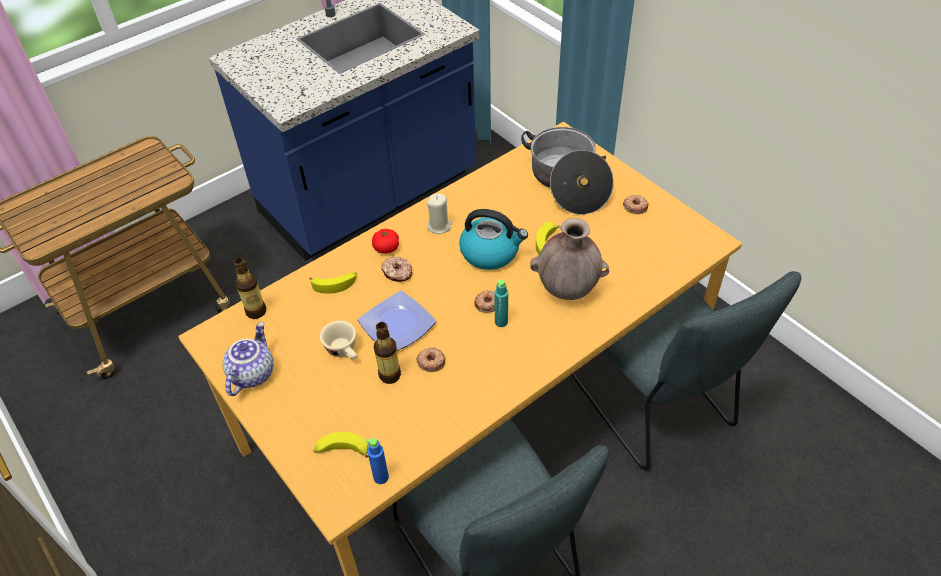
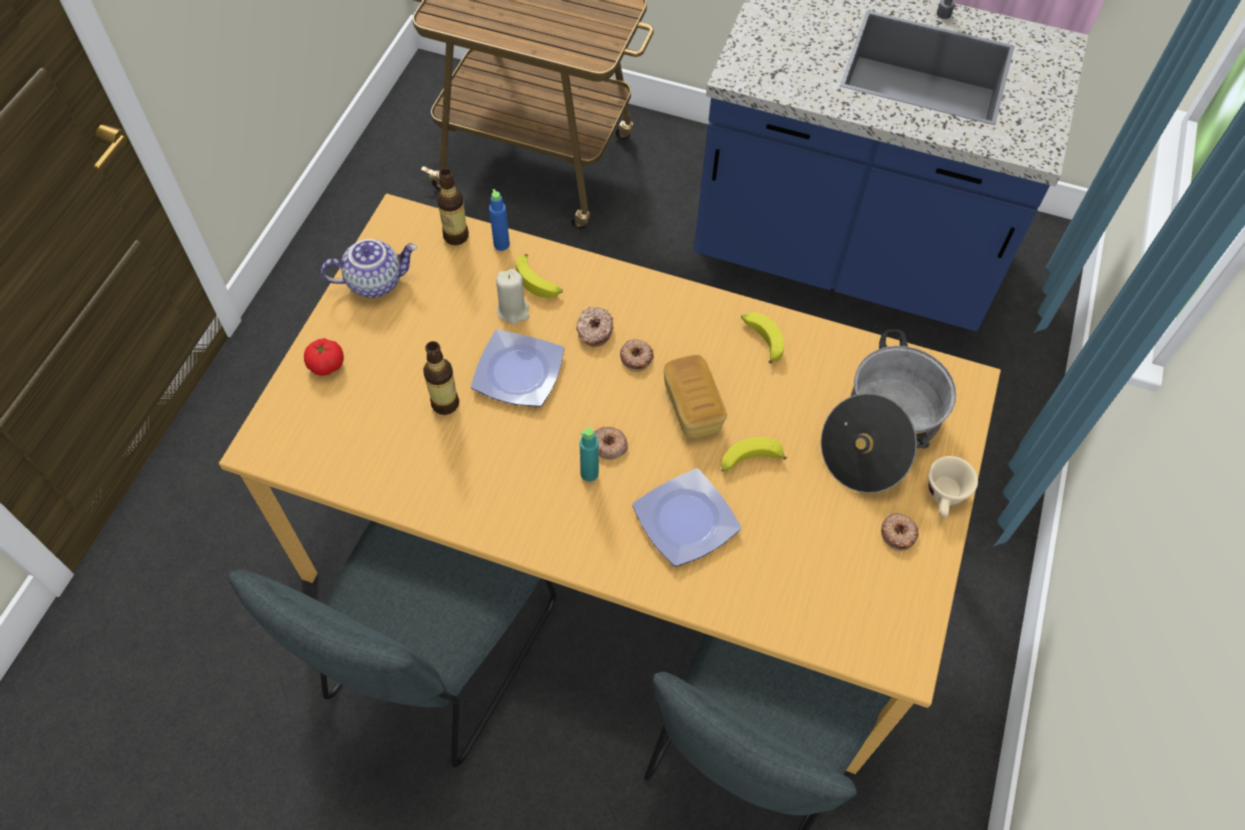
camera: 55 degrees right, 10 degrees up
(341, 451) = (325, 414): banana -> banana (761, 340)
(344, 351) = (452, 344): beige cup -> beige cup (944, 497)
(381, 477) = (312, 467): blue bottle -> blue bottle (501, 244)
(386, 248) = (625, 299): tomato -> tomato (326, 365)
(431, 361) = (488, 432): donut -> donut (636, 357)
(439, 226) = (697, 332): beige candle -> beige candle (513, 310)
(491, 252) = (692, 407): kettle -> bread
(567, 290) = (688, 521): brown vase -> plate

